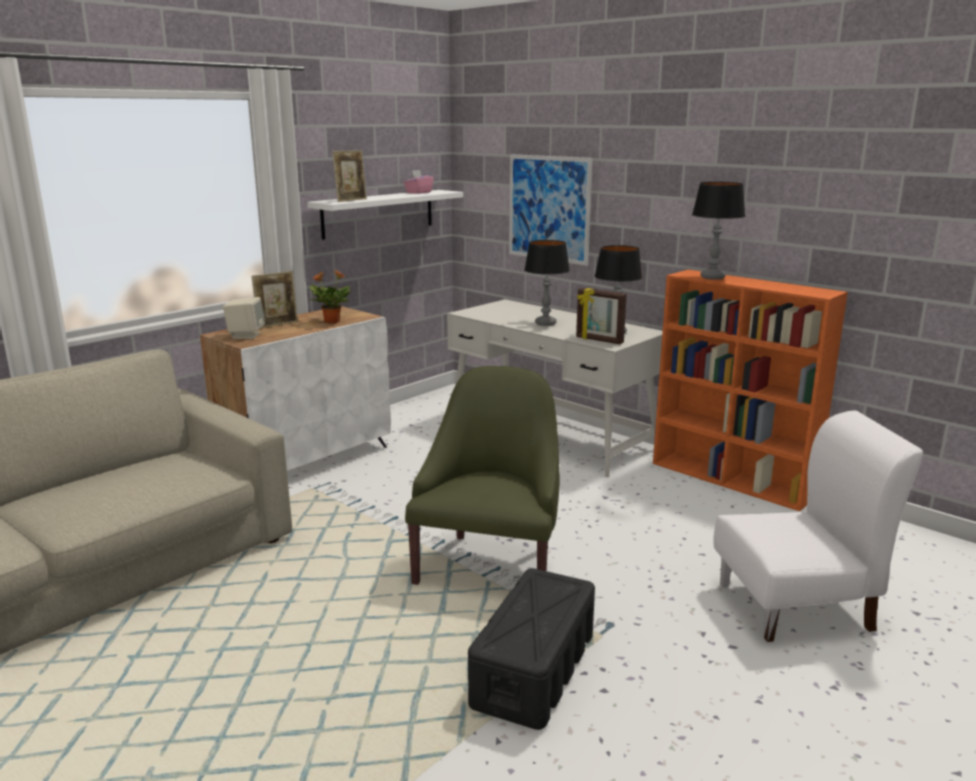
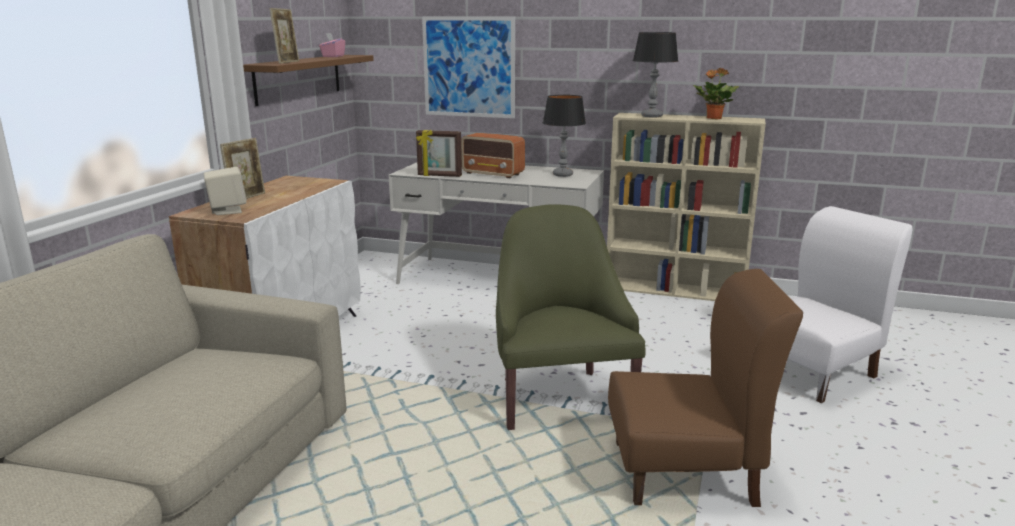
camera: 25 degrees left, 0 degrees up
(331, 321) = (302, 189): potted plant -> potted plant (713, 118)
(378, 213) = (298, 78): white shelf -> brown shelf
(533, 670) = (684, 473): black storage box -> brown chair
(545, 323) = (493, 174): table lamp -> radio
(599, 340) = (560, 182): picture frame -> picture frame (439, 176)
(733, 479) = (676, 290): orange bookcase -> beige bookcase

